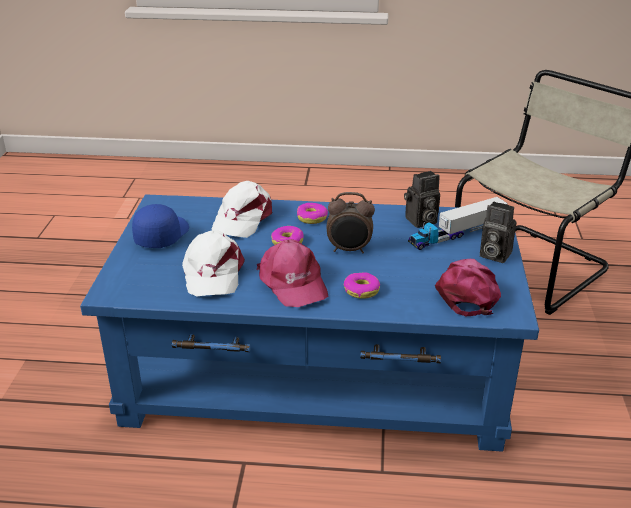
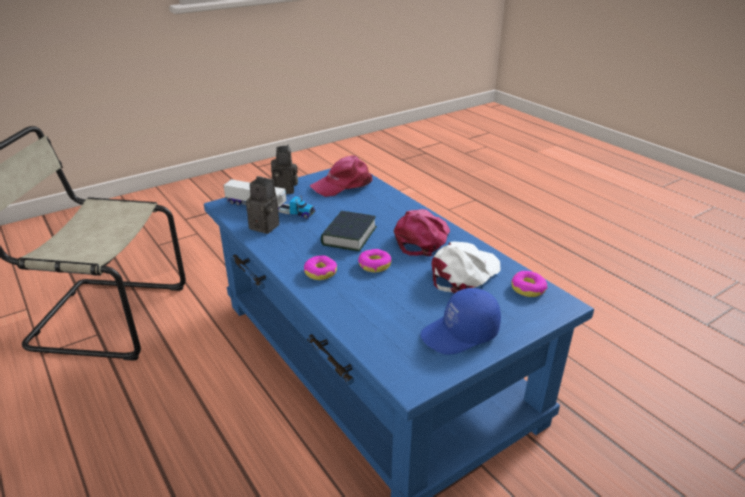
camera: 130 degrees left, 0 degrees up
(242, 219) = (369, 306): white cap -> none
(349, 250) = (349, 236): alarm clock -> book
(361, 290) = (392, 213): donut -> donut (528, 289)

